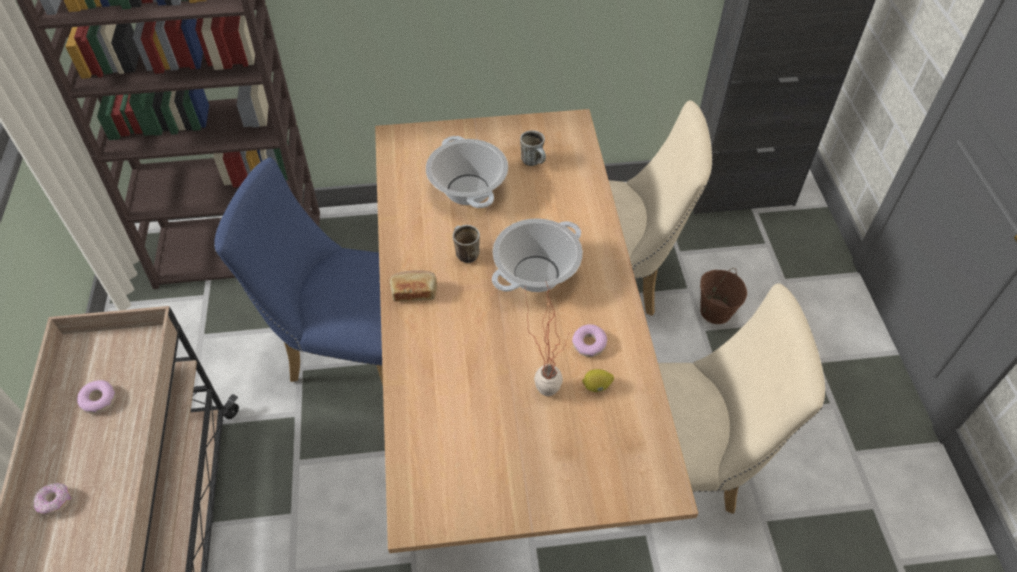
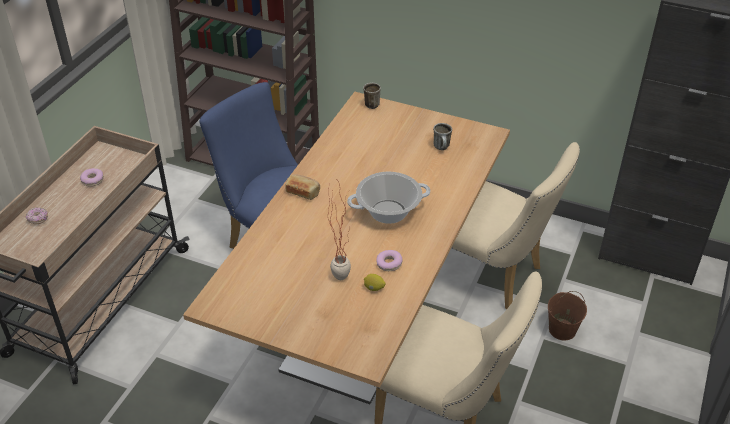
camera: 30 degrees right, 10 degrees down
(464, 253) = (351, 183): mug -> mug (371, 103)
(467, 190) = (383, 148): cooking pot -> none

